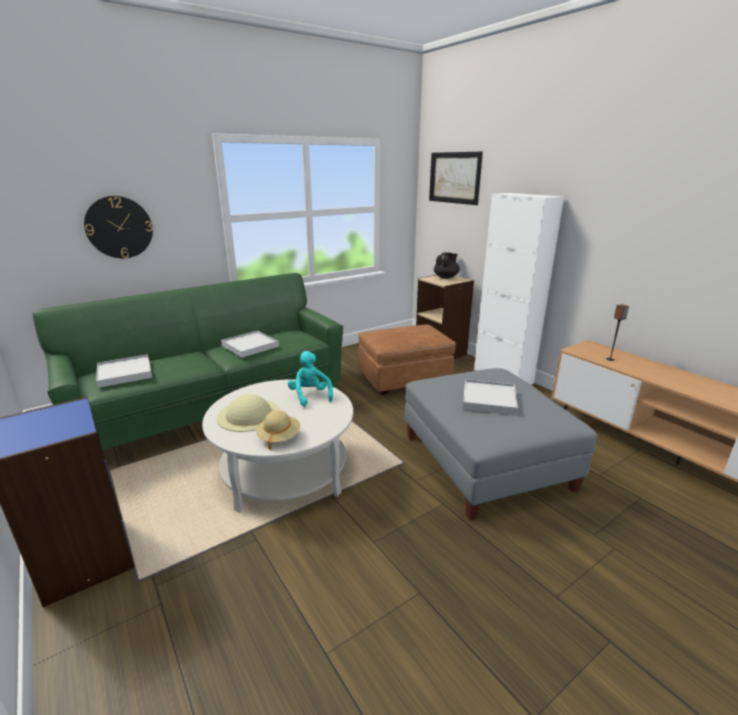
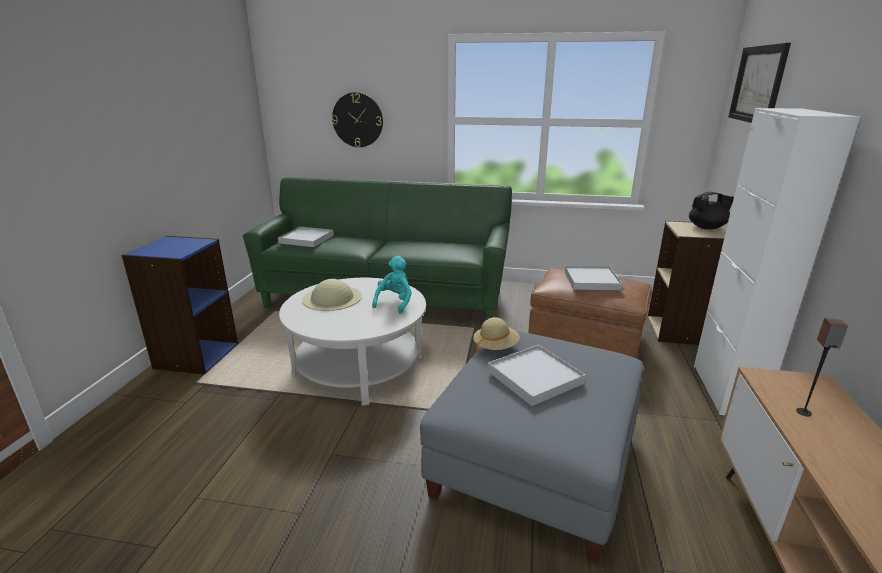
camera: 45 degrees right, 0 degrees up
(250, 346) = (412, 246): white tray -> white tray (591, 280)
(279, 437) = (318, 322): beige hat -> beige hat (495, 347)

